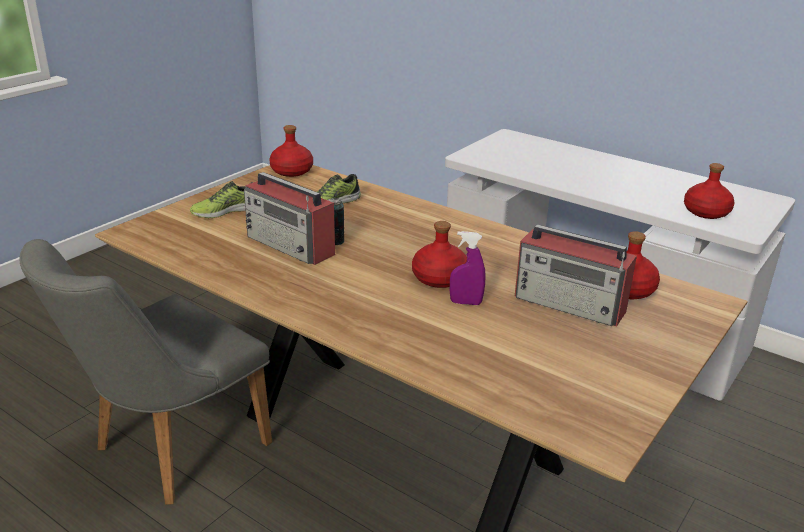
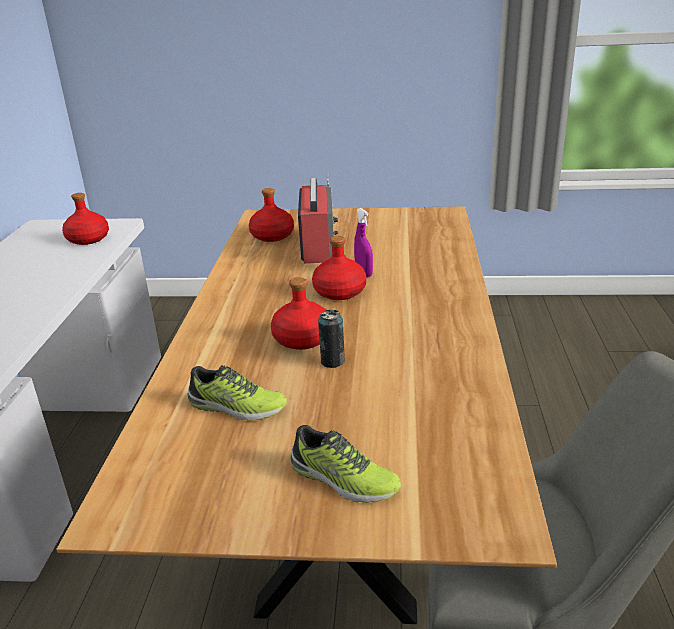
camera: 120 degrees left, 0 degrees up
(291, 171) = (133, 504): red bottle -> red bottle (302, 339)
(291, 246) = (373, 380): radio -> none

